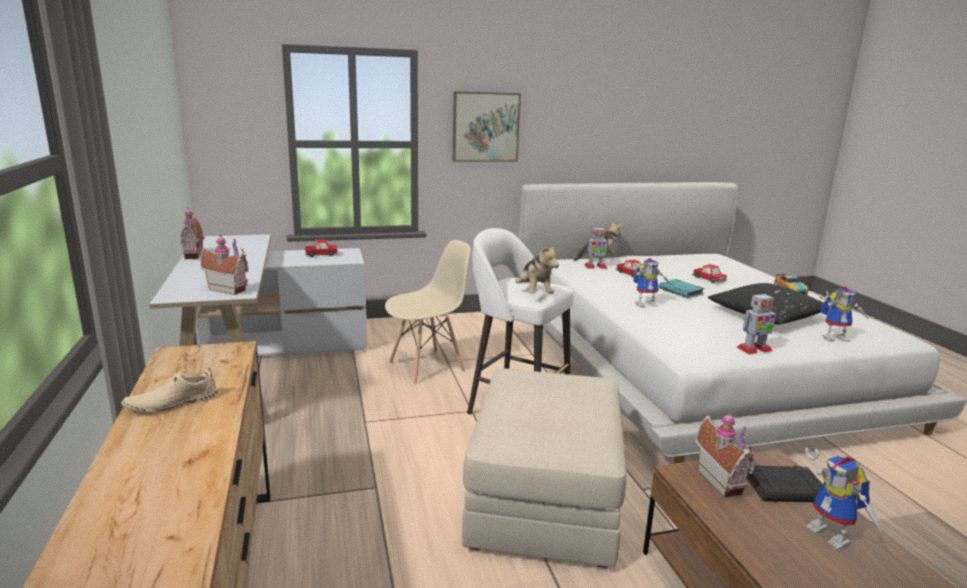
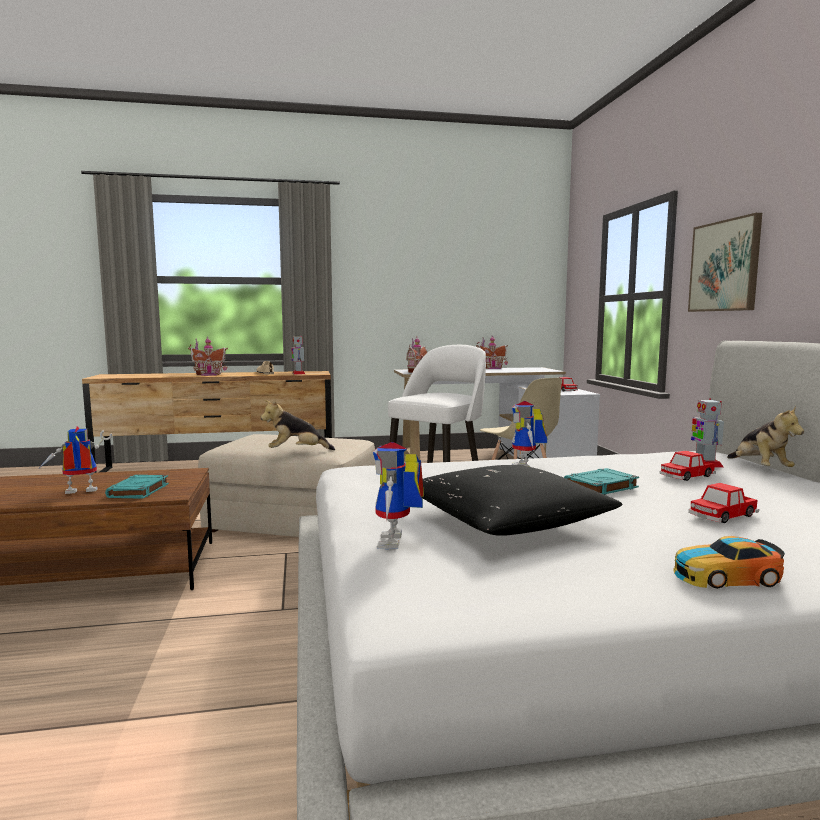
camera: 95 degrees right, 10 degrees down
(534, 293) = (415, 395): plush toy -> plush toy (296, 452)
(722, 481) = (170, 478): toy house -> toy house (209, 374)
(754, 349) = (358, 490): toy robot -> toy robot (298, 373)
(785, 489) = (138, 491): black book -> turquoise book

